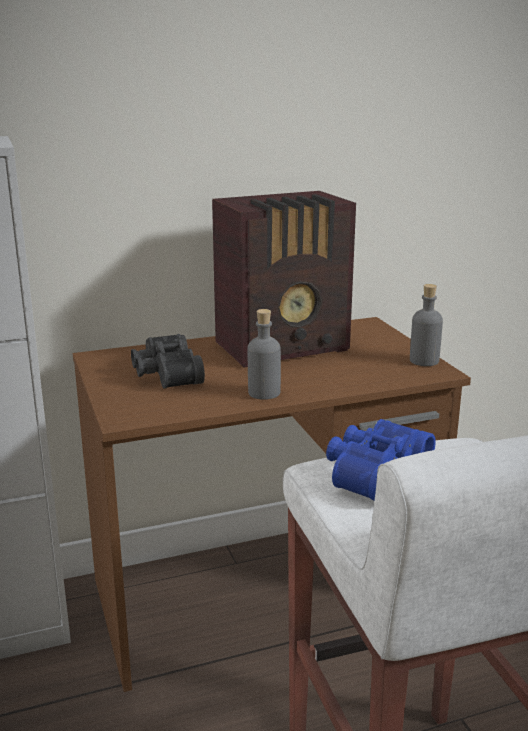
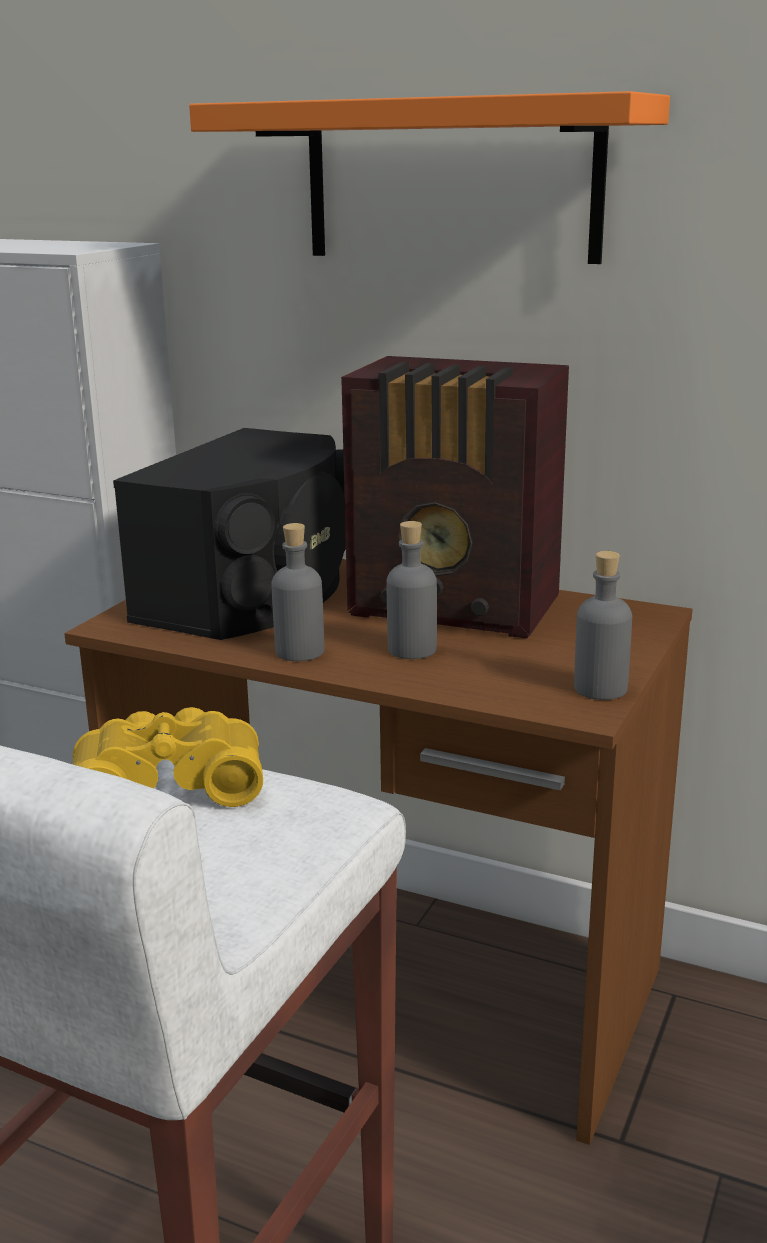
camera: 45 degrees right, 0 degrees up
(165, 374) = (254, 594): black binoculars -> black speaker
(226, 84) = (451, 181): none -> orange shelf
(312, 372) = (412, 649): none -> grey bottle
(373, 472) = (169, 782): blue binoculars -> yellow binoculars

